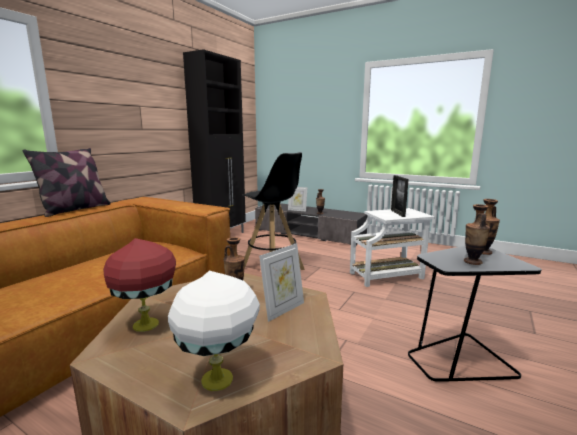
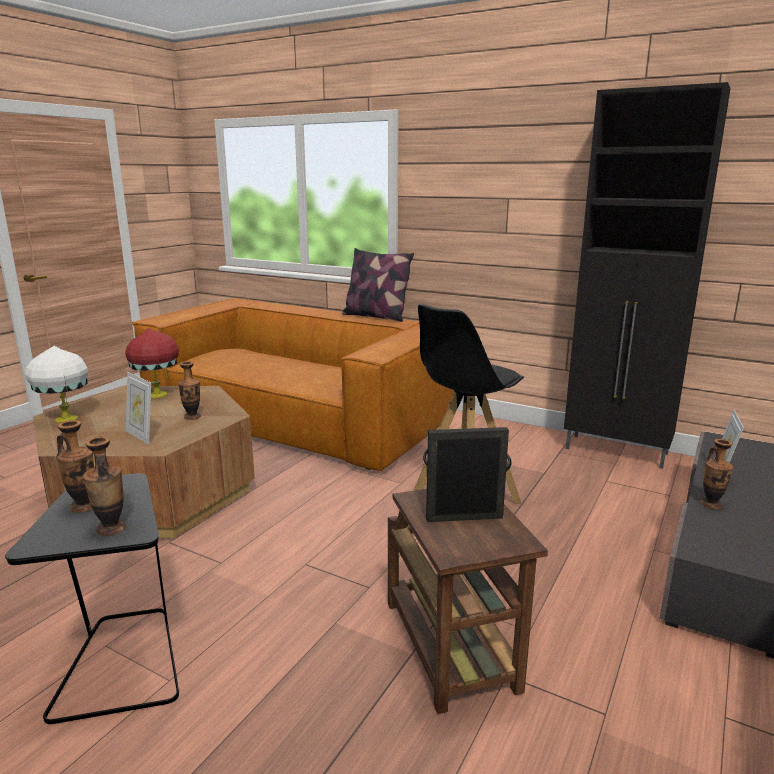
camera: 90 degrees right, 5 degrees up
(388, 276) = (451, 649): white side table -> brown side table

